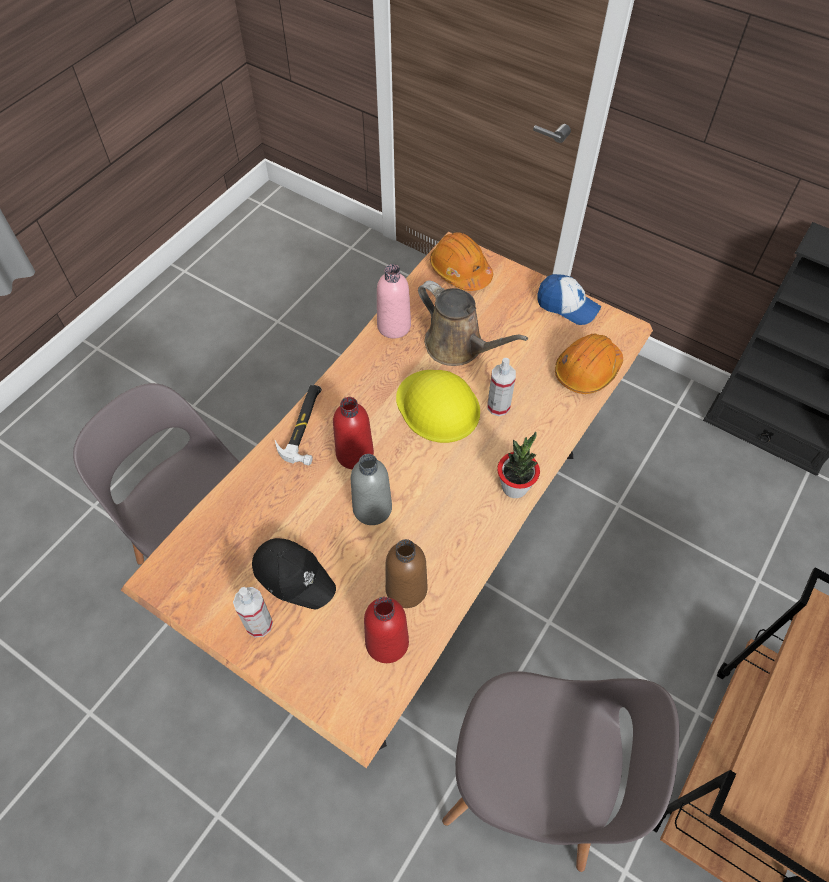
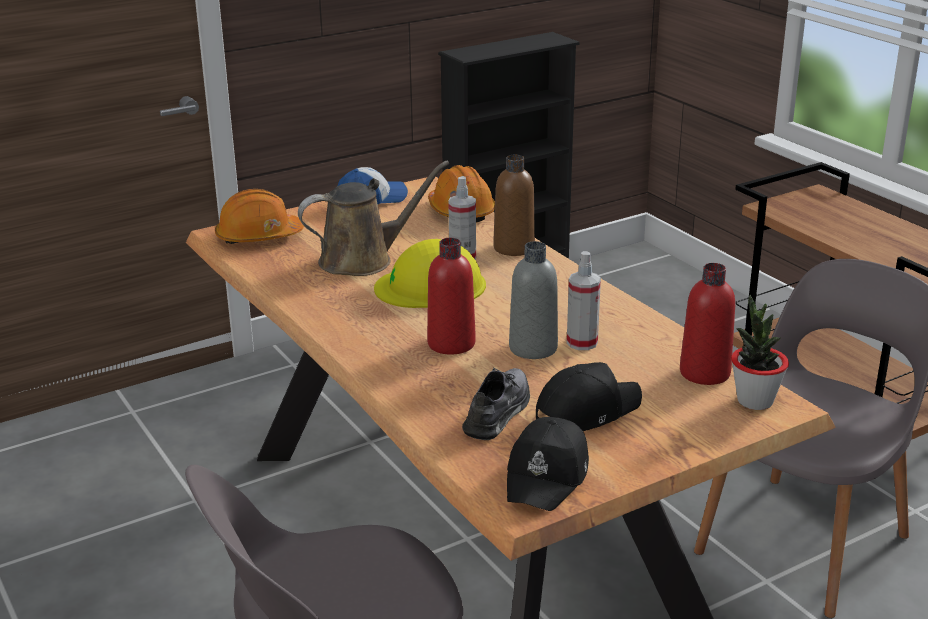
camera: 65 degrees left, 30 degrees down
(199, 579) = (548, 476): none -> black cap
(259, 624) = (637, 445): spray bottle -> spray bottle (582, 343)
(271, 519) = (498, 412): none -> grey shoe
(304, 425) = (380, 365): hammer -> none
(394, 326) = (293, 286): pink bottle -> none
(406, 589) = (647, 350): brown bottle -> brown bottle (514, 248)
(514, 487) = (567, 272): potted plant -> potted plant (754, 401)

